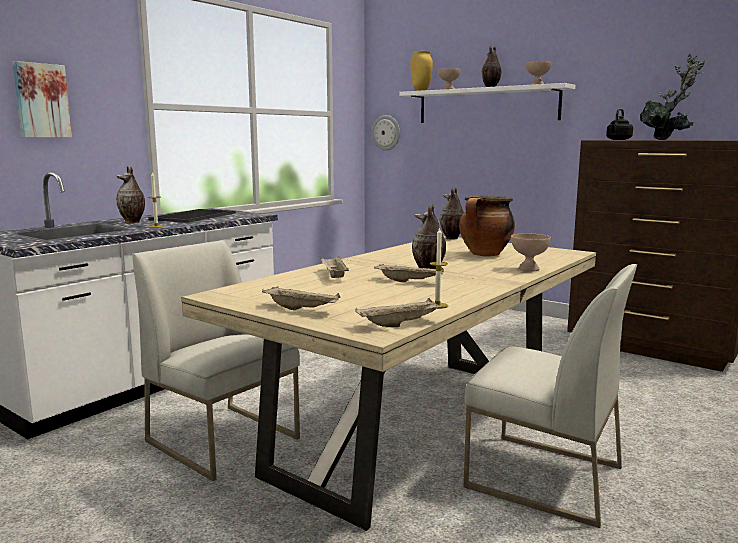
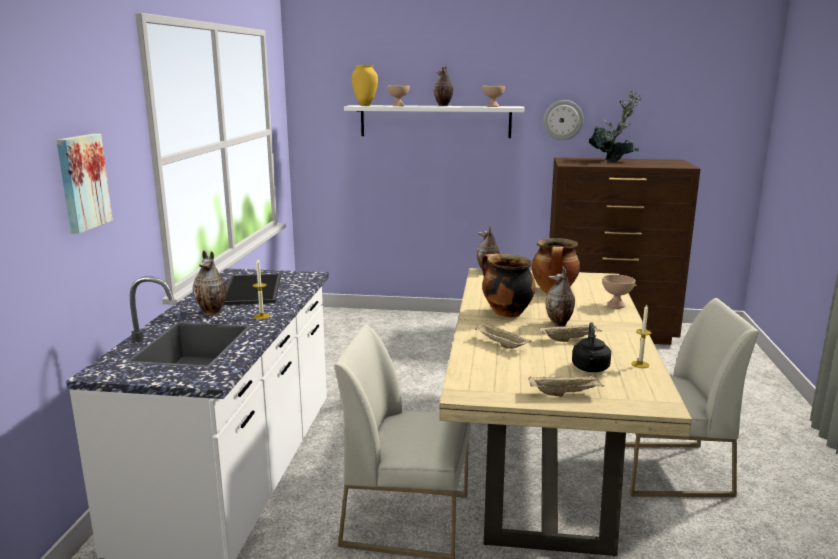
camera: 30 degrees left, 5 degrees up
(386, 132) = (318, 145): wall clock -> wall clock (563, 120)
(396, 260) = (506, 313): none -> cooking pot
(401, 324) = (658, 391): beige tray -> none
(618, 139) = (571, 159): black kettle -> black kettle (590, 369)

